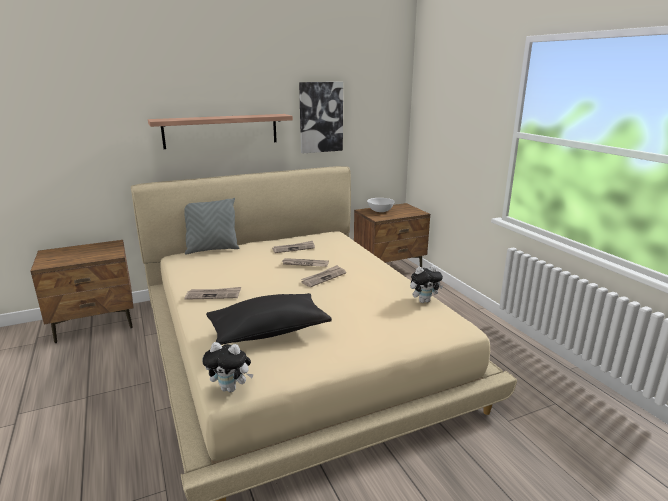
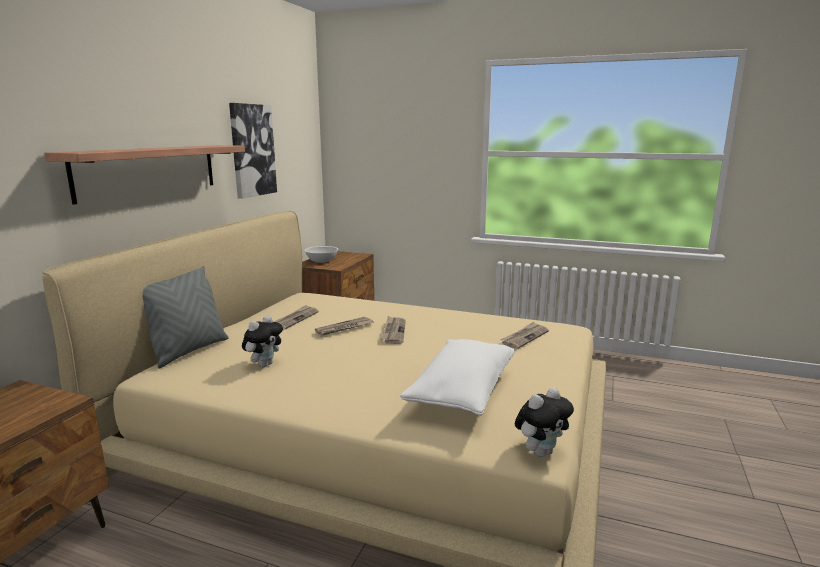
camera: 45 degrees left, 5 degrees down
(214, 295) = (317, 390): newspaper -> newspaper (524, 337)
(269, 331) = (462, 391): black pillow -> white pillow
(424, 301) = (508, 320): plush toy -> plush toy (264, 364)

